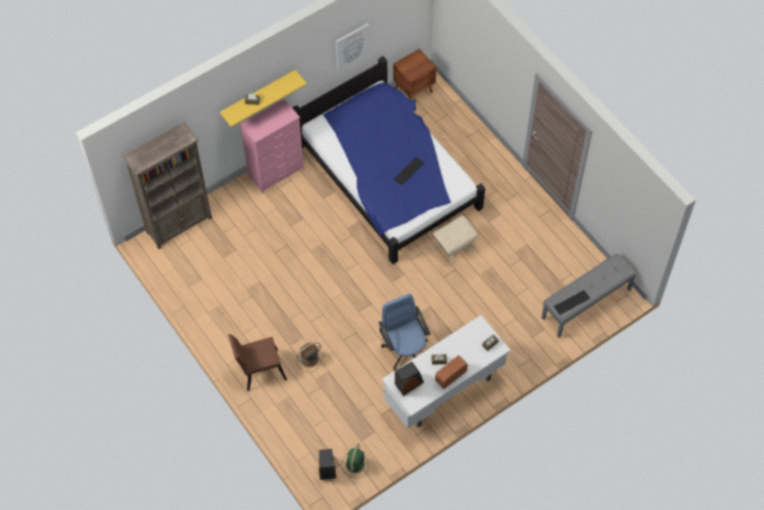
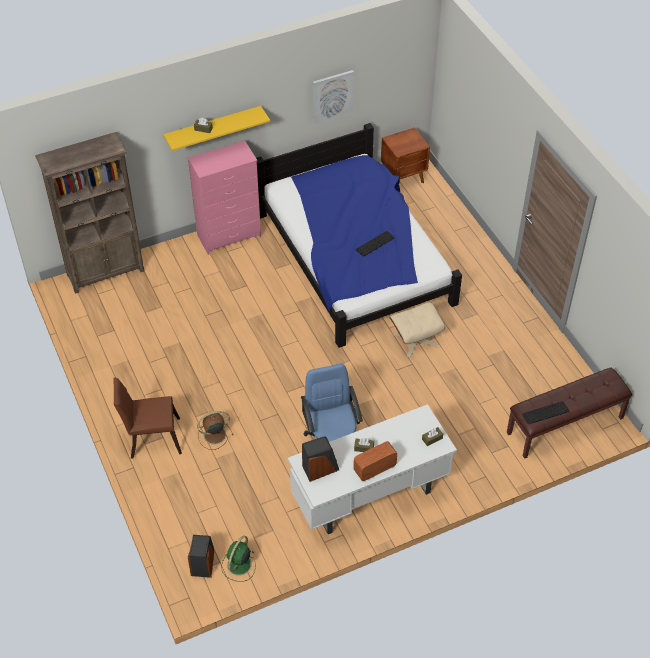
camera: 10 degrees right, 10 degrees down
(586, 304) = (565, 426): grey bench -> brown bench

